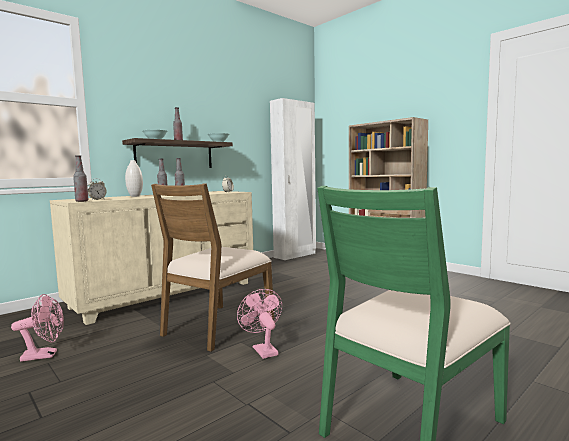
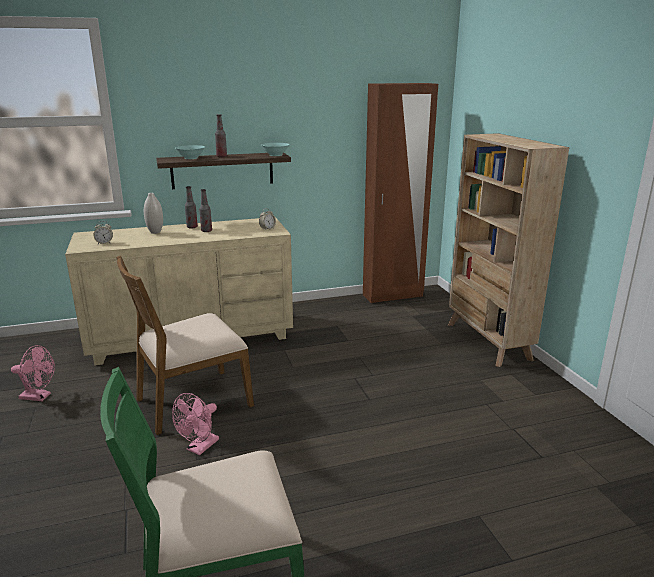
camera: 25 degrees right, 15 degrees up
(82, 201) = (82, 249): bottle -> none
(262, 349) = (200, 448): pink fan -> pink fan turned 150 degrees counterclockwise
(295, 255) = (393, 296): white wardrobe -> brown wardrobe

